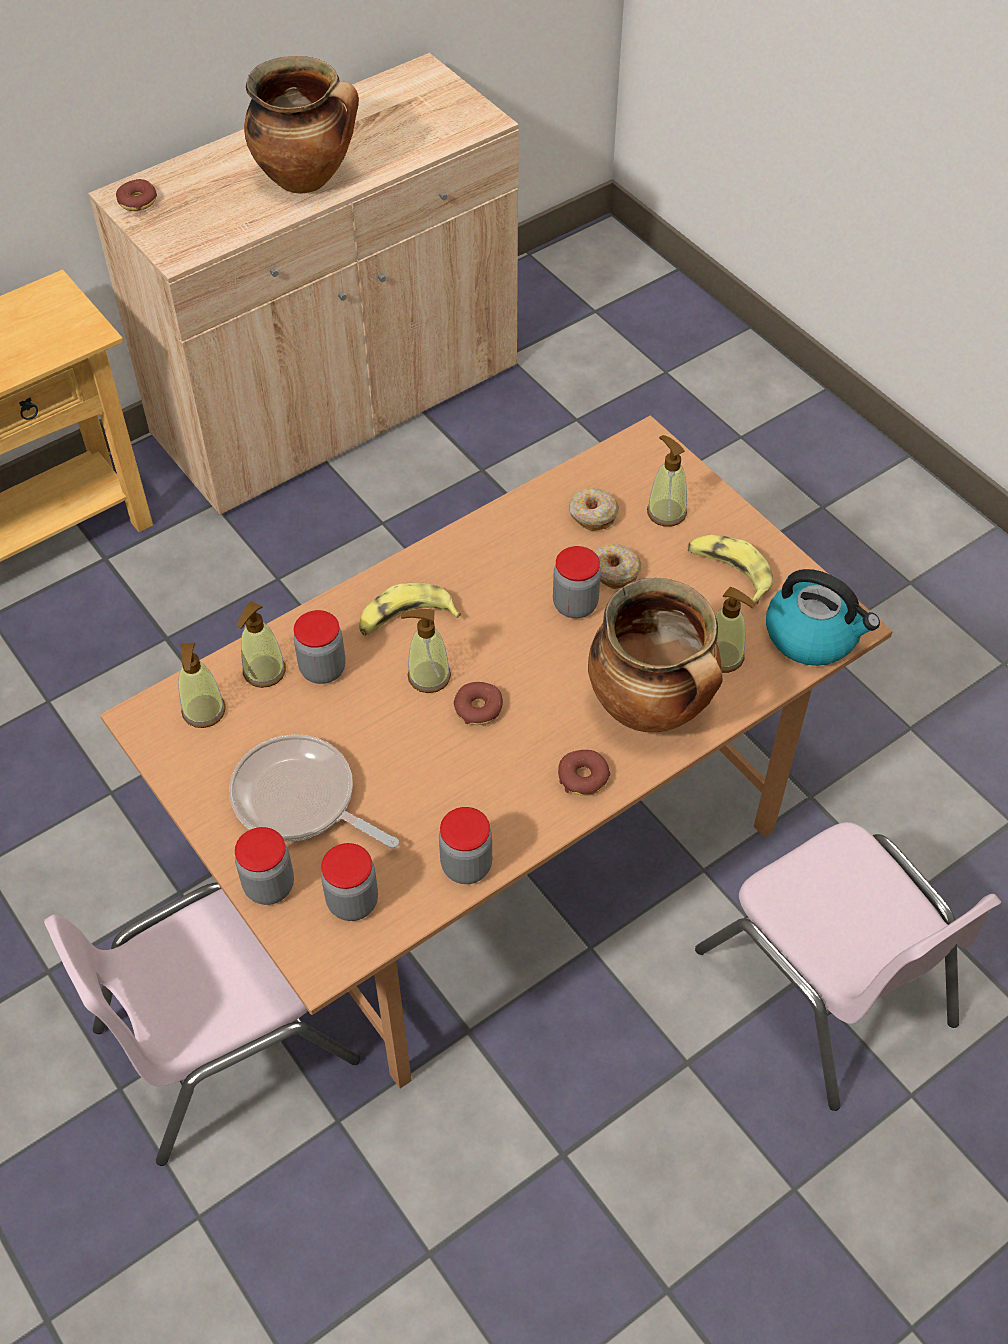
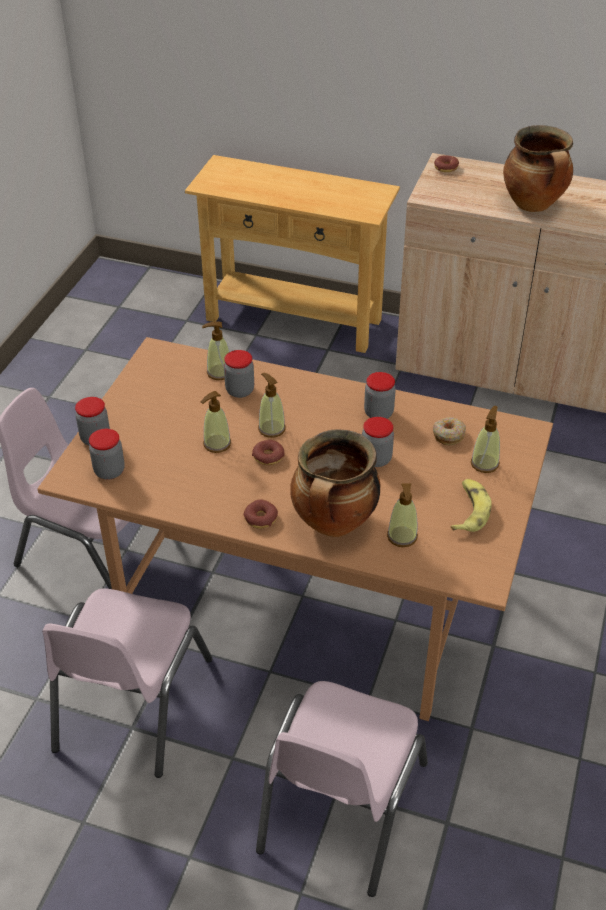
camera: 55 degrees right, 10 degrees down
(204, 711) = (177, 366): soap dispenser -> soap dispenser (217, 444)
(300, 800) = (154, 423): frying pan -> none
(405, 619) = (300, 402): banana -> none
(466, 865) = (165, 501): jar -> jar (378, 413)
(525, 1136) = (131, 704): none -> pink chair
(614, 572) = (416, 463): donut -> none
(813, 636) = (460, 570): kettle -> none

